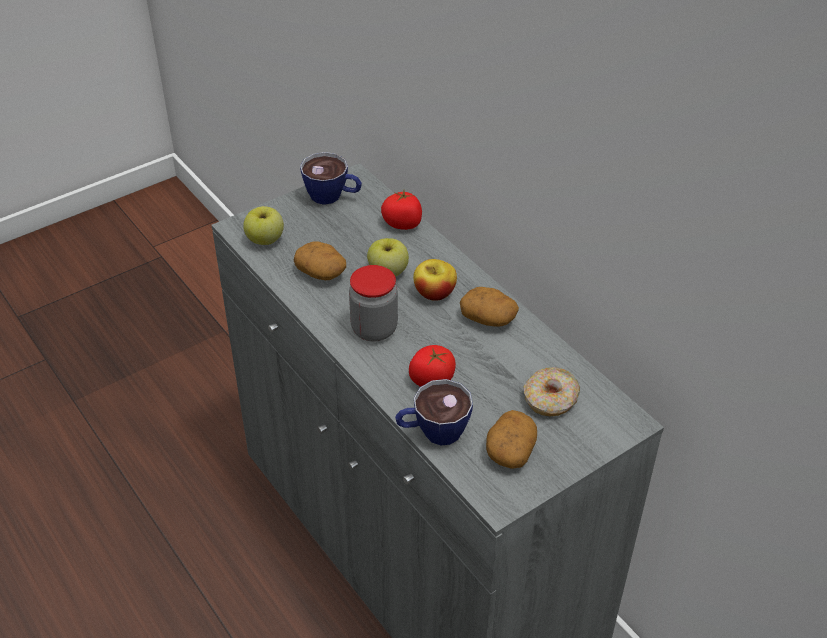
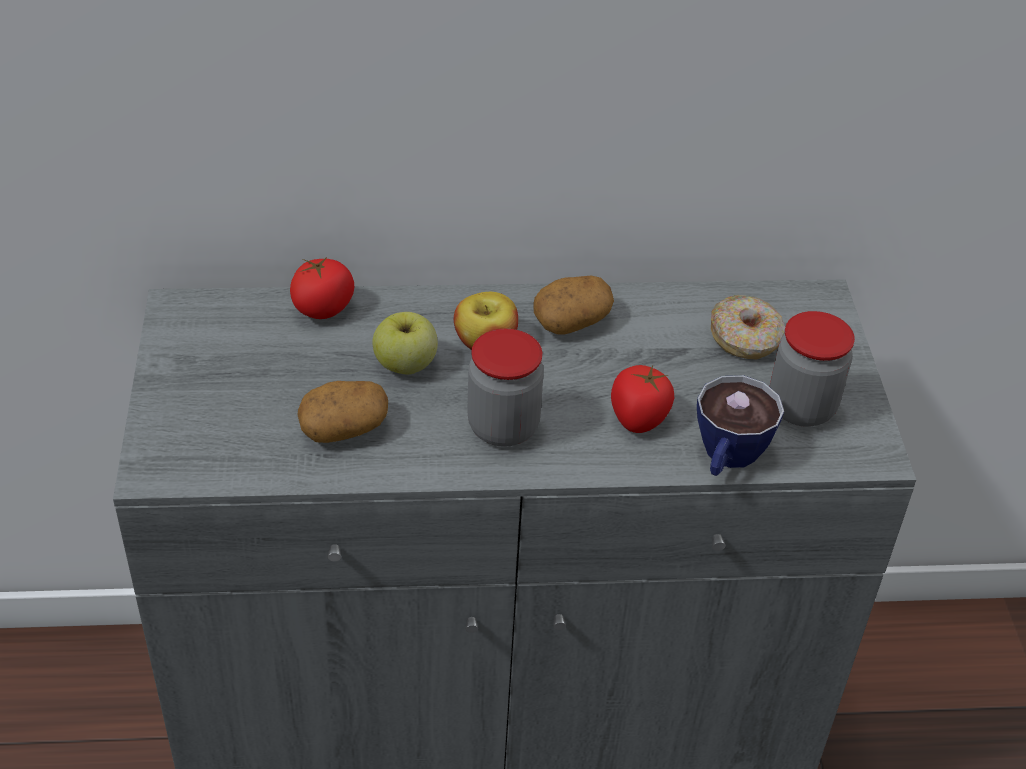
camera: 60 degrees left, 0 degrees up
(265, 240) = (215, 454): apple -> none
(333, 196) = (194, 345): cup -> none
(510, 450) = (801, 408): potato -> jar

